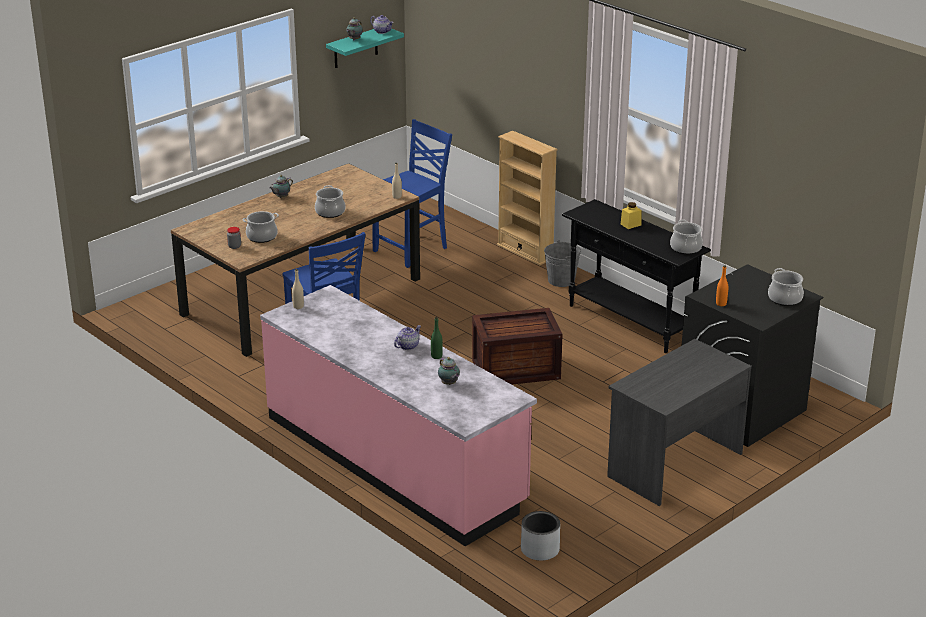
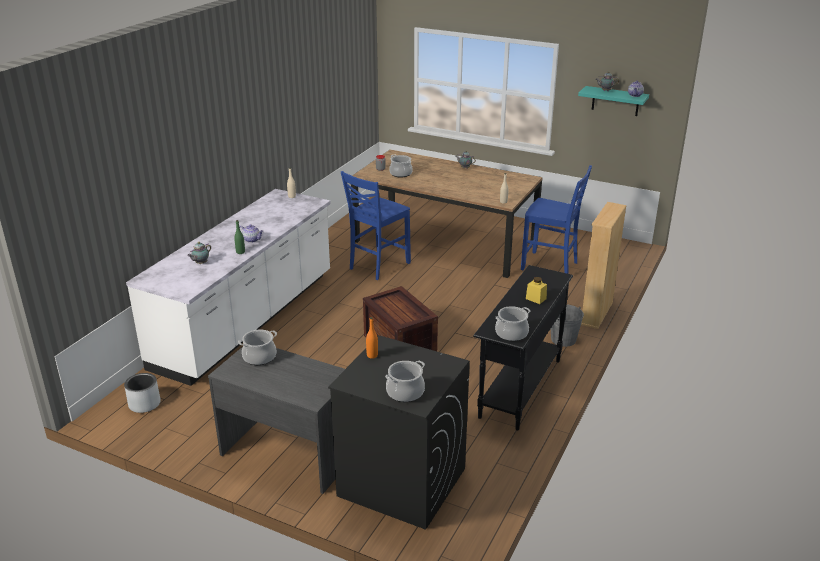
camera: 70 degrees right, 0 degrees up
(330, 212) = (456, 186): cooking pot -> cooking pot (259, 357)
(395, 460) = (247, 320): pink counter -> white counter

